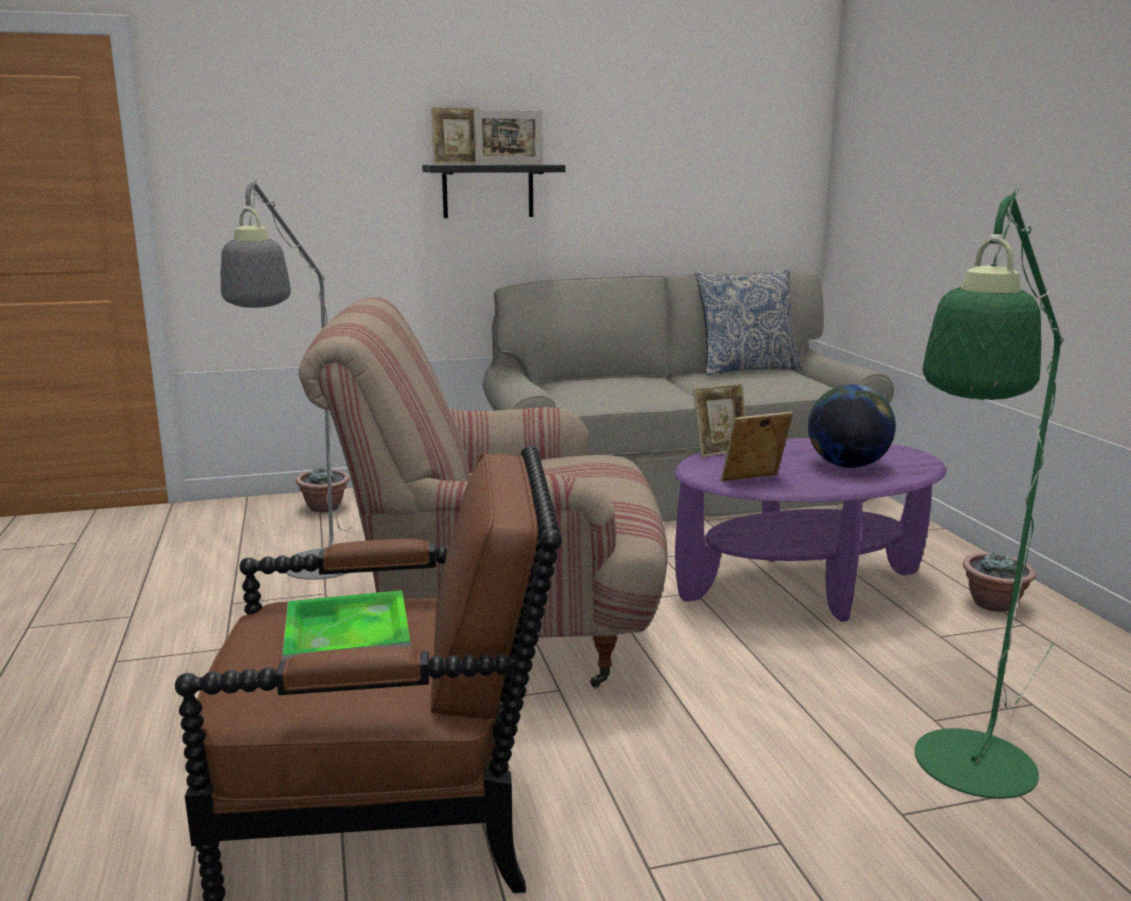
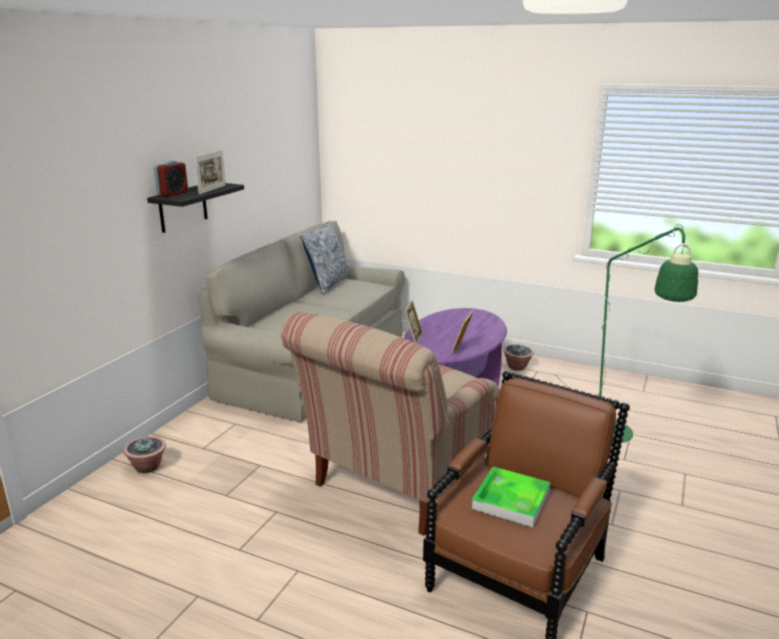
camera: 50 degrees left, 5 degrees up
(316, 572) = (242, 504): grey floor lamp -> none
(457, 164) = (173, 193): picture frame -> alarm clock
(847, 465) = (469, 326): globe -> none

